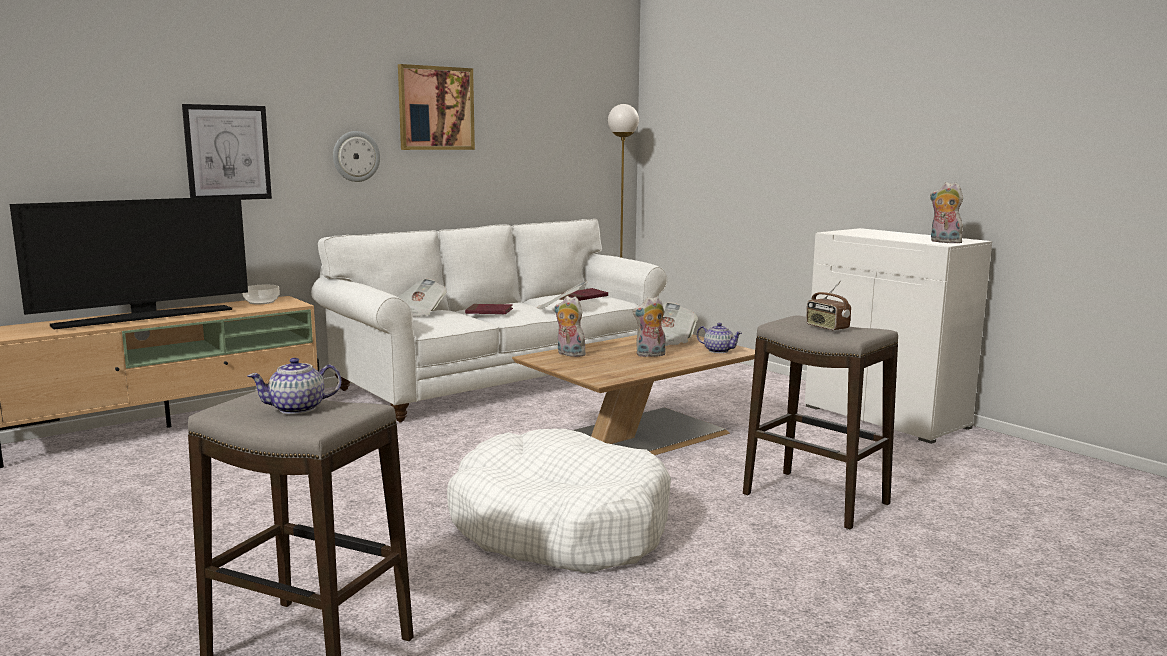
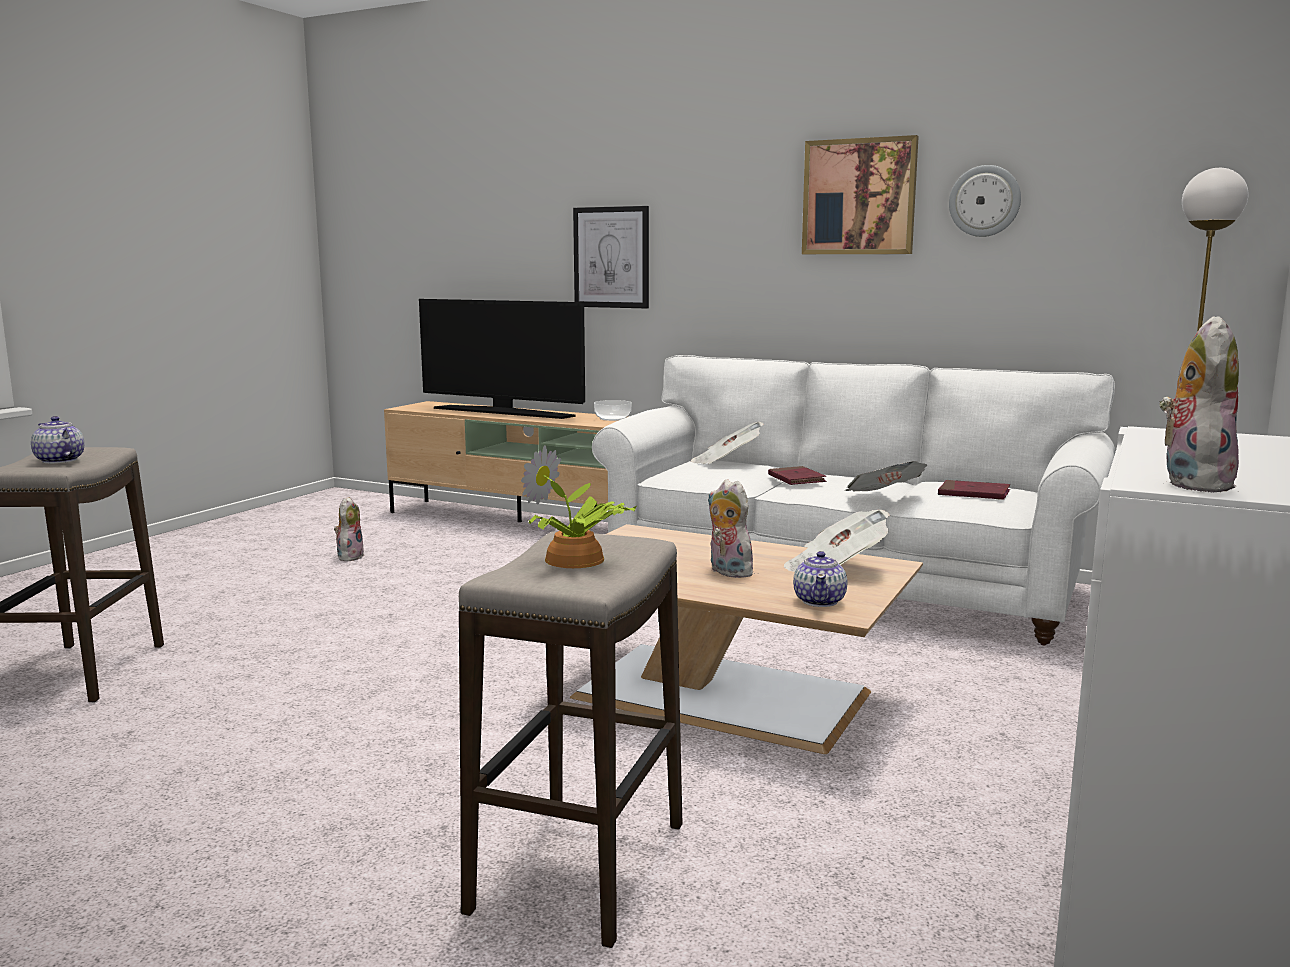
camera: 65 degrees right, 0 degrees up
(356, 156) = (745, 262): wall clock -> wall clock (984, 201)
(559, 526) = (371, 710): white dog bed -> none
(569, 354) = (671, 540): plush toy -> plush toy (349, 557)
(826, 327) = (575, 560): radio -> potted plant

